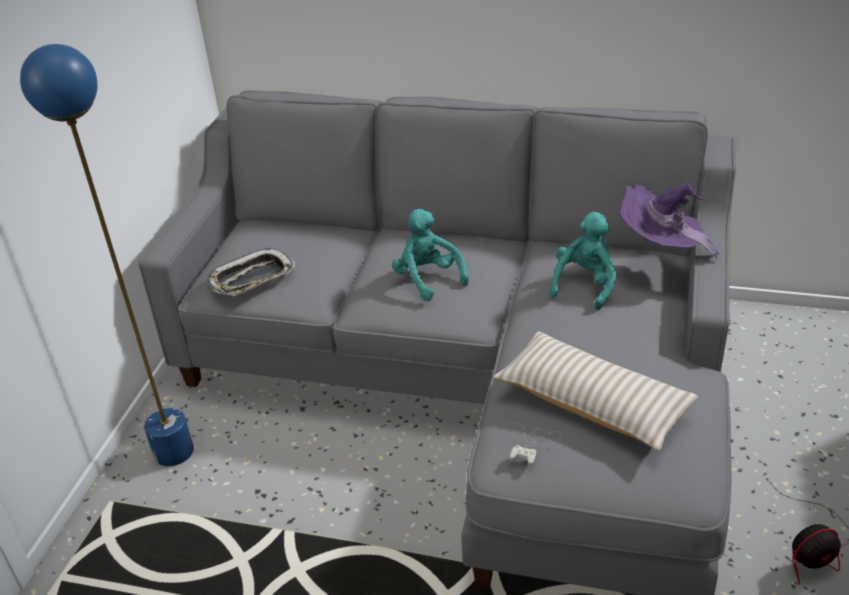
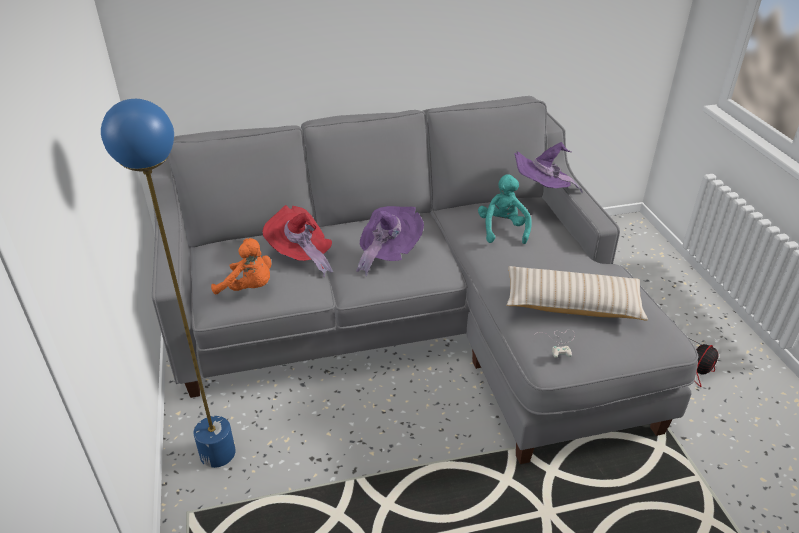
camera: 30 degrees left, 0 degrees up
(252, 278) = (249, 288): tray -> orange plush toy
(334, 258) = (301, 256): none -> red hat
(428, 279) = (388, 253): turquoise plush toy -> purple hat

